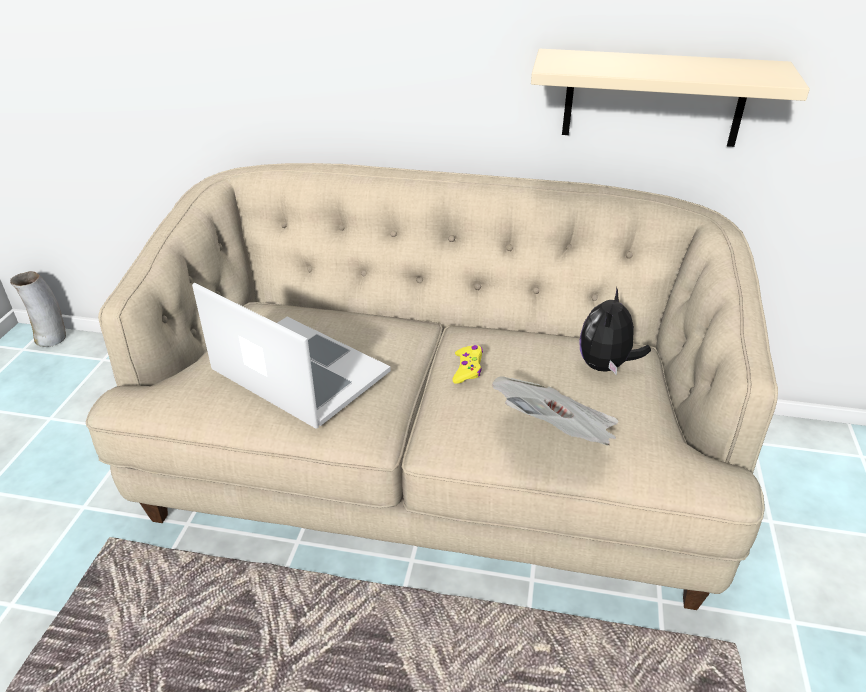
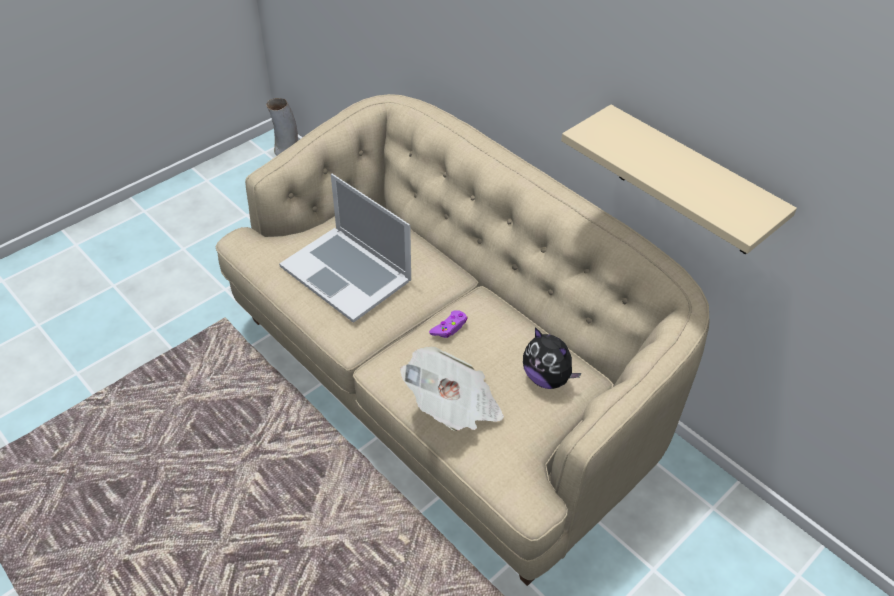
camera: 35 degrees right, 10 degrees up
(299, 371) = (346, 272): laptop -> laptop turned 150 degrees clockwise
(467, 369) = (449, 328): yellow game controller -> purple game controller
(606, 366) = (547, 378): plush toy -> plush toy turned 105 degrees counterclockwise

